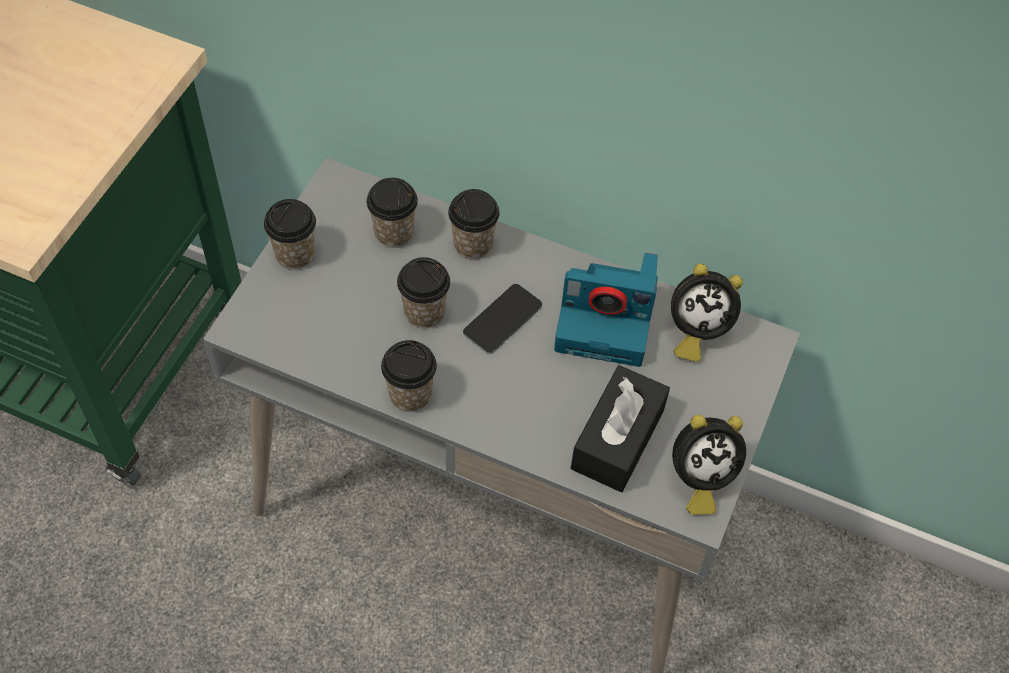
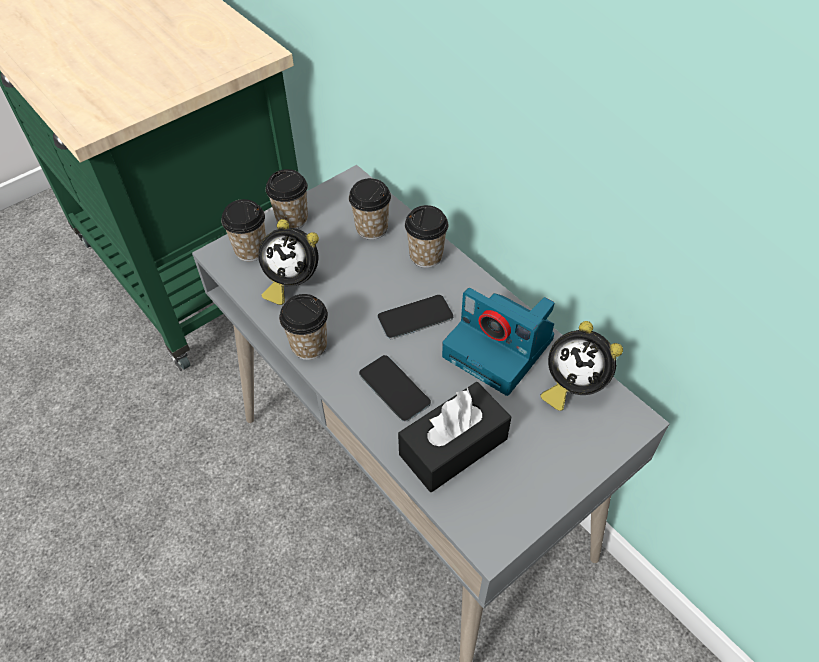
camera: 30 degrees right, 5 degrees down
(424, 312) = (358, 291): cup -> cup (251, 250)
(526, 404) = (394, 388): none -> phone
(699, 478) = (506, 510): alarm clock -> alarm clock (291, 283)

